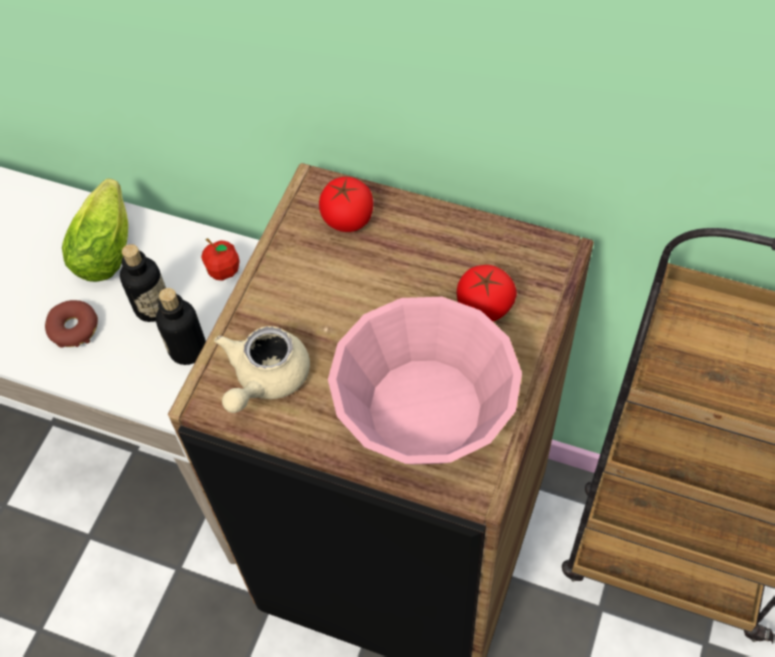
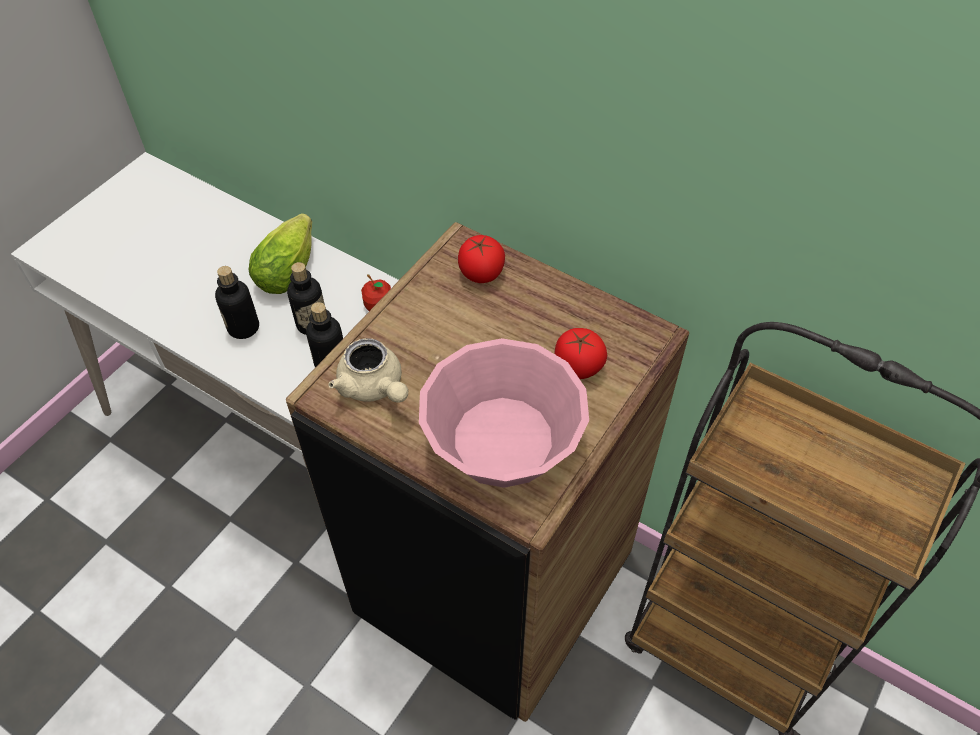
camera: 10 degrees right, 5 degrees down
(74, 328) = (243, 327): donut -> bottle
(265, 380) = (374, 387): beige teapot -> beige teapot turned 75 degrees counterclockwise

